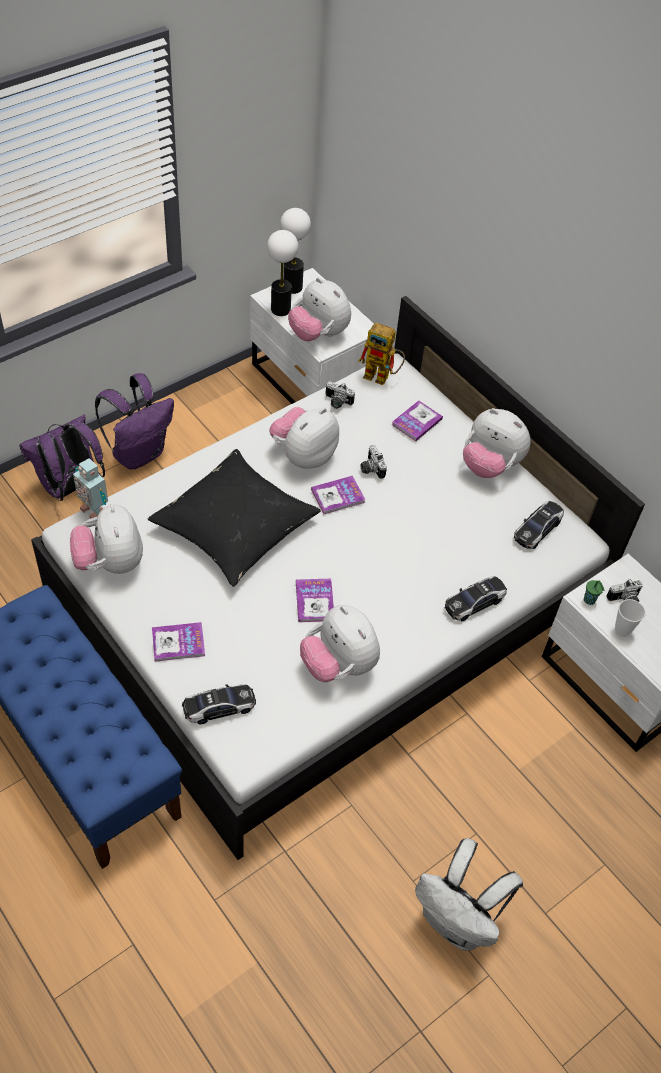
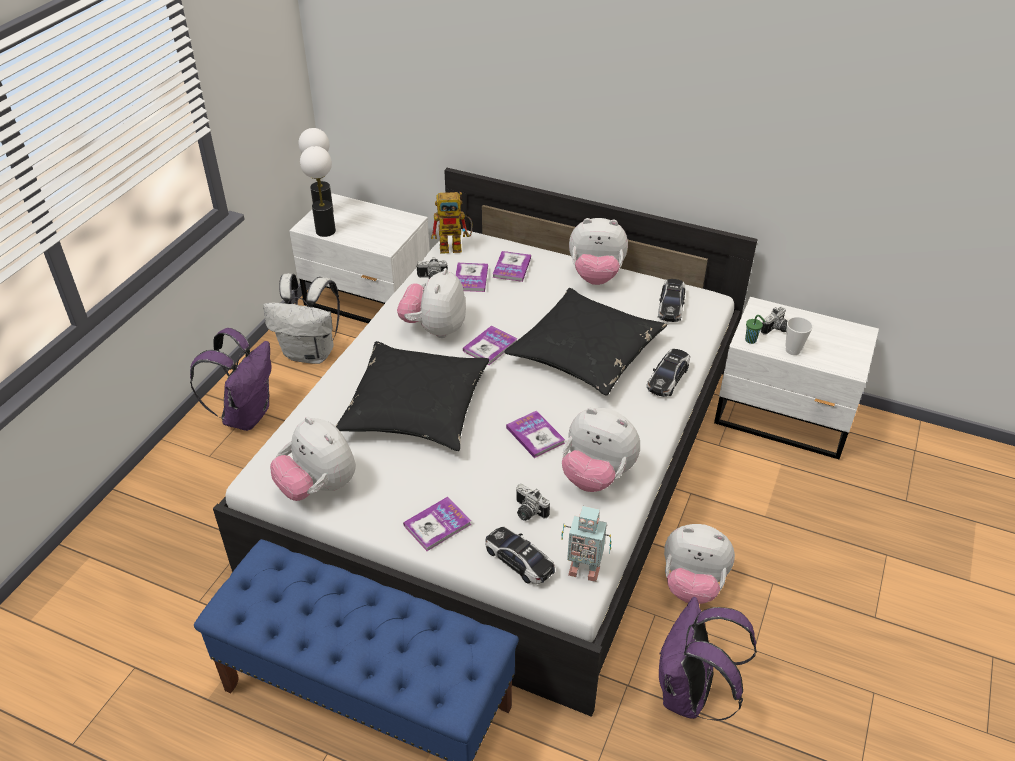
camera: 25 degrees left, 10 degrees down
(70, 487) = (195, 470): purple backpack -> purple backpack (689, 695)
(94, 510) = (268, 450): toy robot -> toy robot (583, 568)
(219, 707) = (519, 560): toy car -> toy car turned 90 degrees counterclockwise
(318, 334) = (373, 237): plush toy -> plush toy (692, 584)
(370, 417) = (471, 278): none -> book
(370, 469) = (501, 315): camera -> camera (527, 512)
(419, 541) = (585, 352): none -> black pillow
(457, 921) = (815, 663): white backpack -> white backpack (311, 353)

